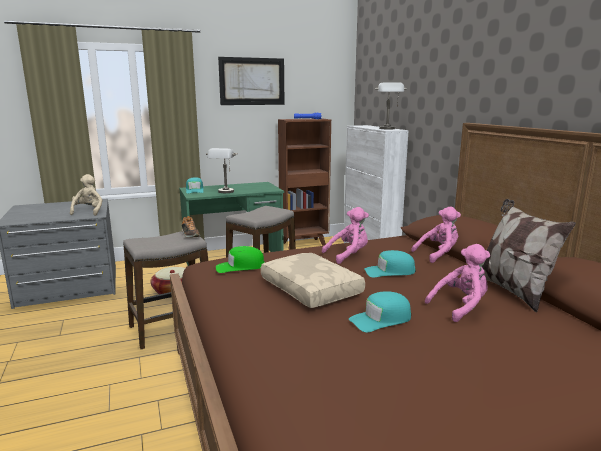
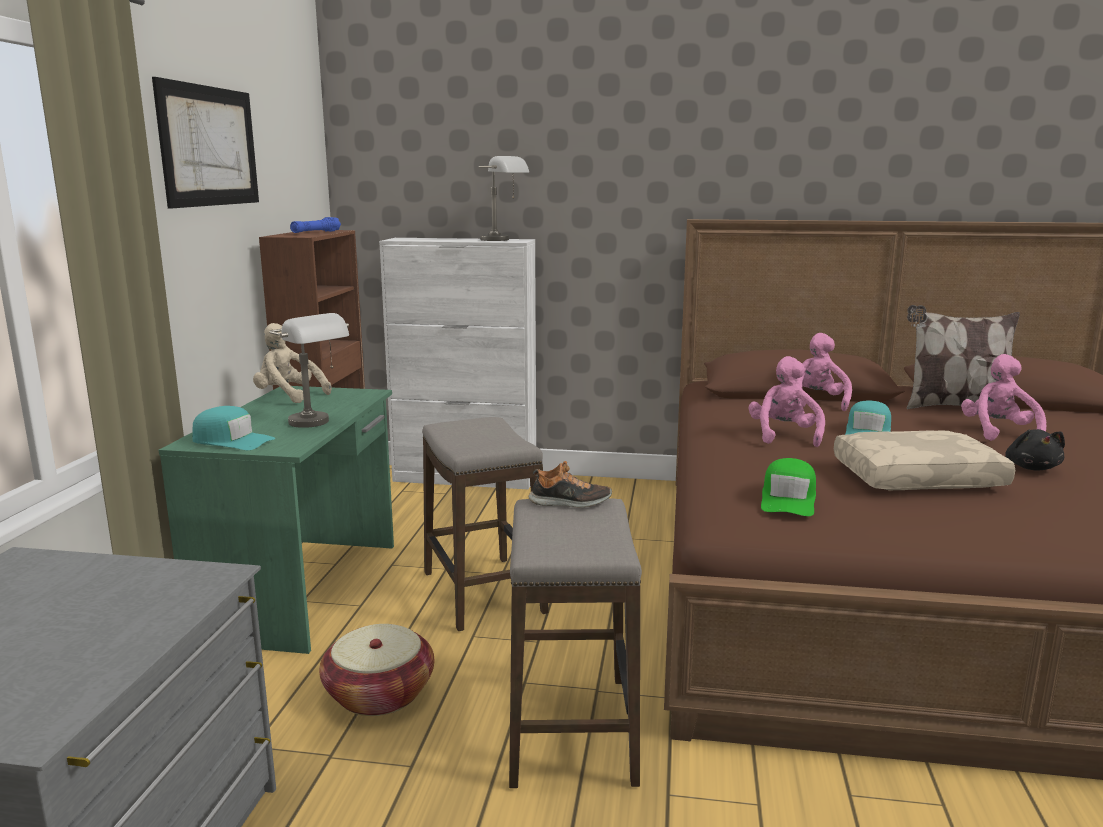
camera: 60 degrees left, 0 degrees up
(88, 212) = (152, 582): beige plush toy -> beige plush toy (288, 396)
(381, 319) = (1031, 467): turquoise cap -> black plush toy

